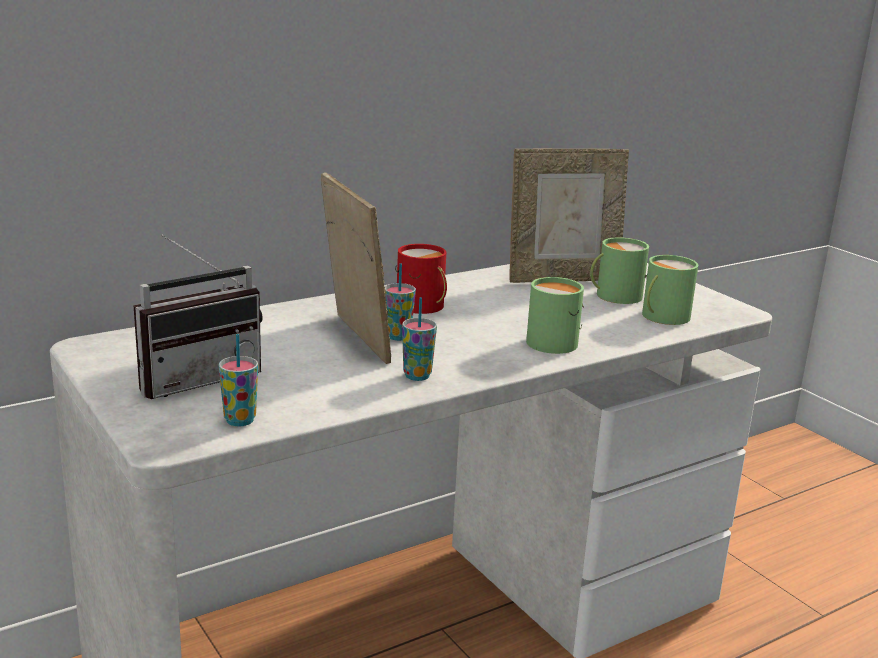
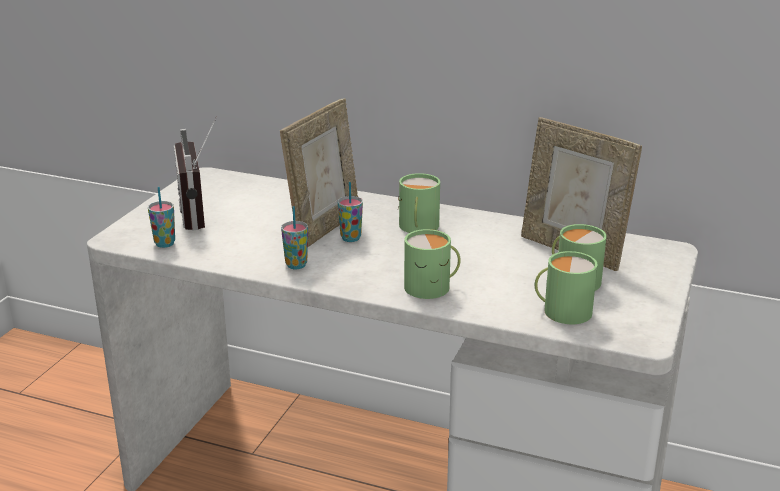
camera: 55 degrees right, 5 degrees up
(196, 378) = (202, 213): radio -> radio turned 60 degrees clockwise
(423, 307) = (417, 227): red mug -> green mug

